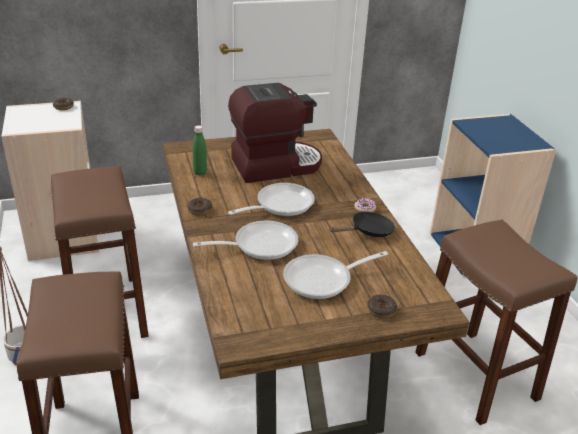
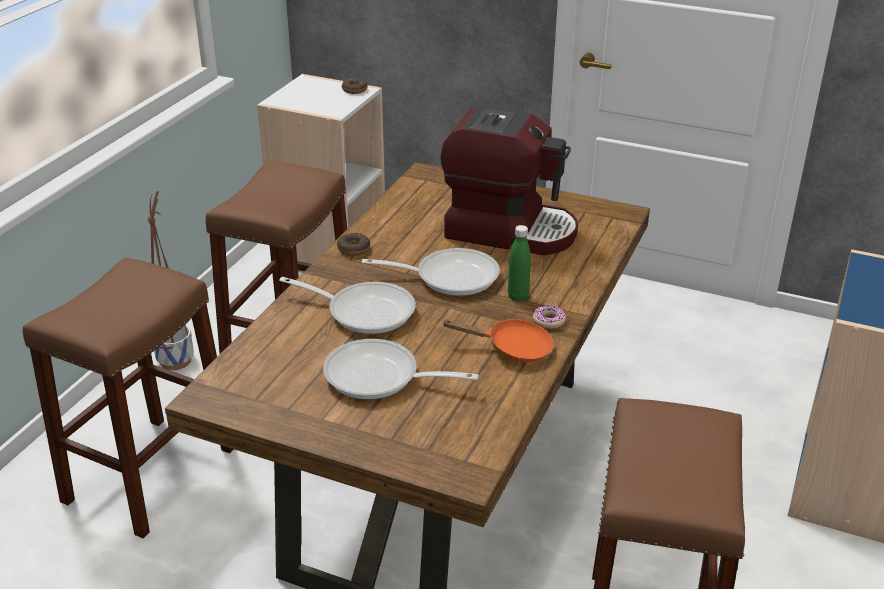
camera: 40 degrees right, 0 degrees up
(200, 172) = (410, 208): green bottle -> green bottle (518, 296)
(368, 231) = (512, 349): black frying pan -> orange frying pan
(381, 310) = (397, 440): donut -> none

